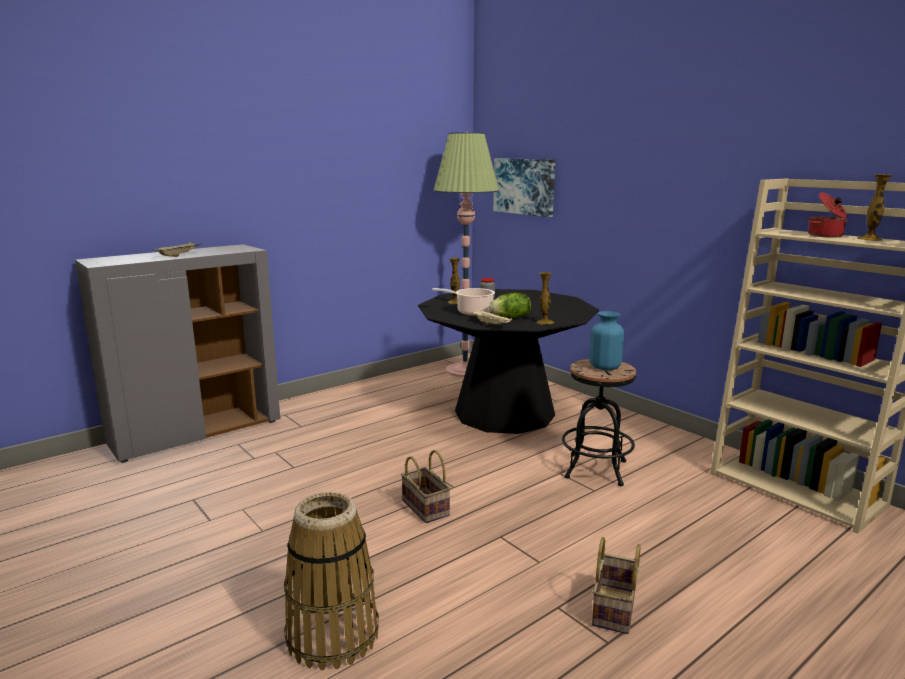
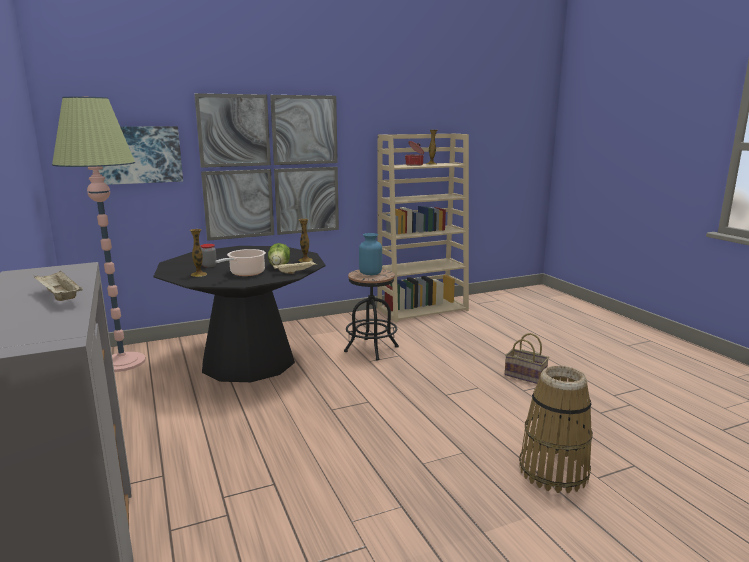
camera: 75 degrees left, 0 degrees up
(427, 508) = (396, 417): basket -> none
(634, 212) = (271, 166): none -> picture

